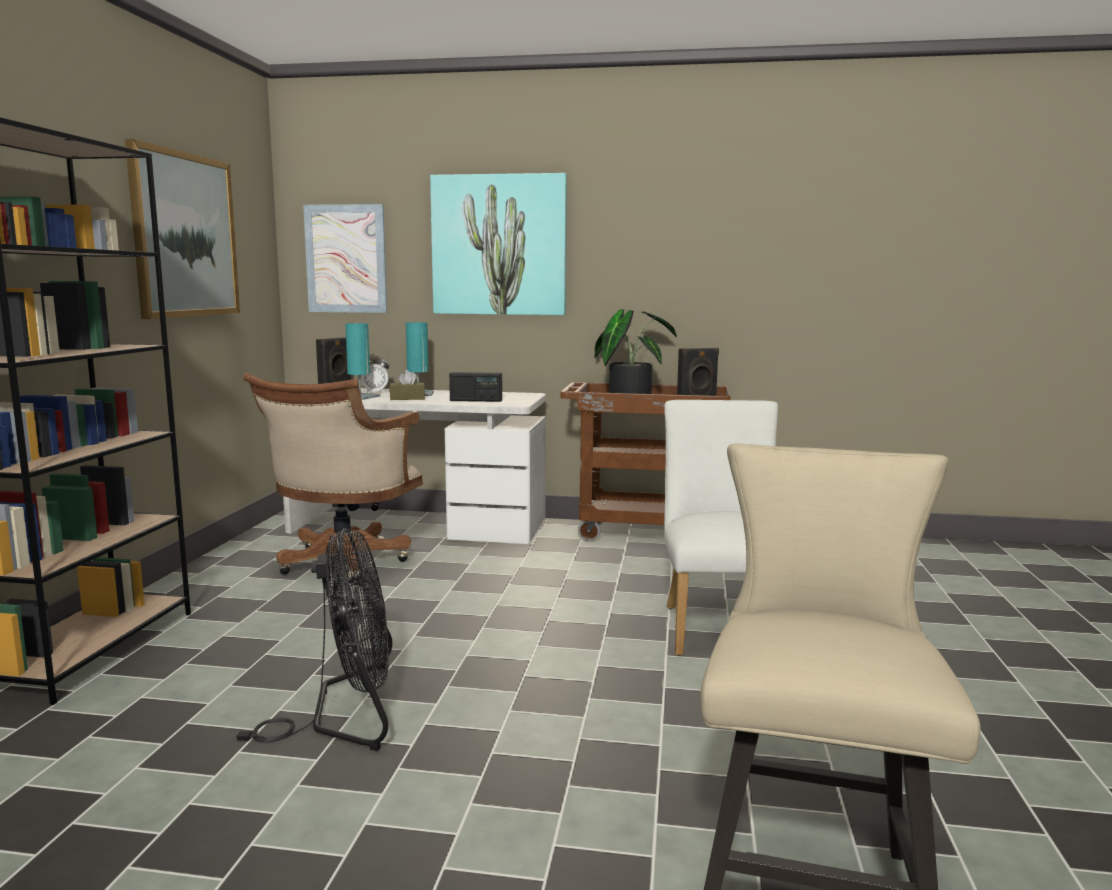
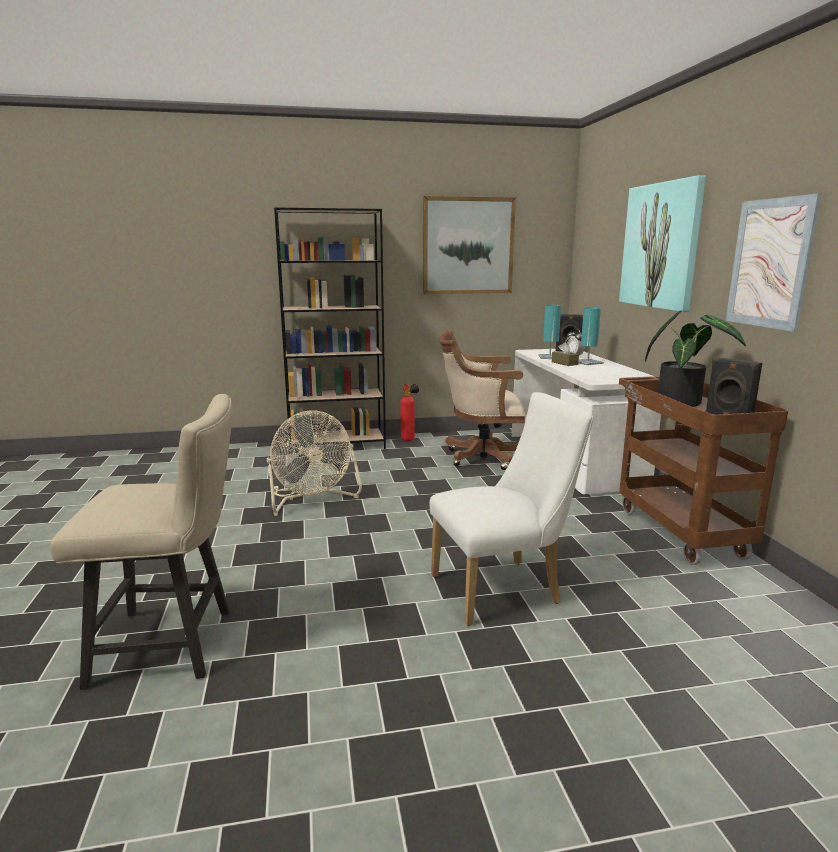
camera: 70 degrees right, 5 degrees up
(178, 590) = (409, 439): none -> fire extinguisher
(344, 710) = (308, 500): black fan -> beige fan
(346, 259) = (594, 257): picture -> picture (770, 263)
(476, 400) = (588, 373): radio -> none

